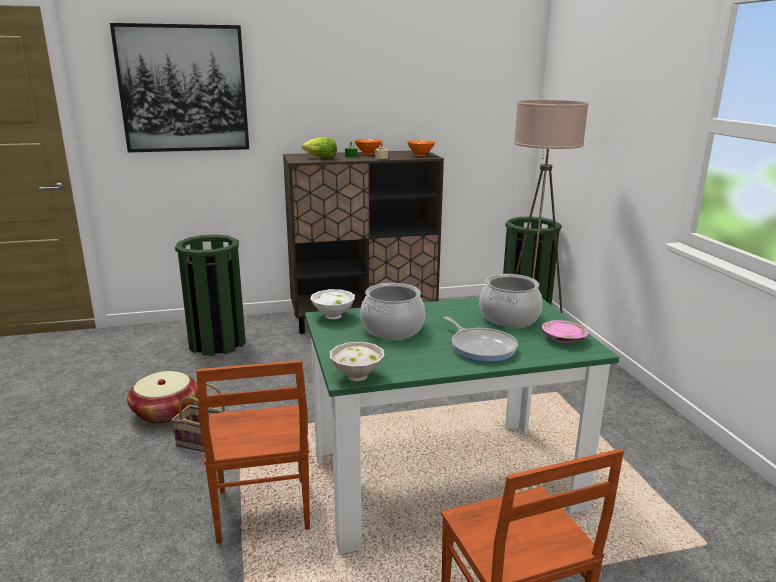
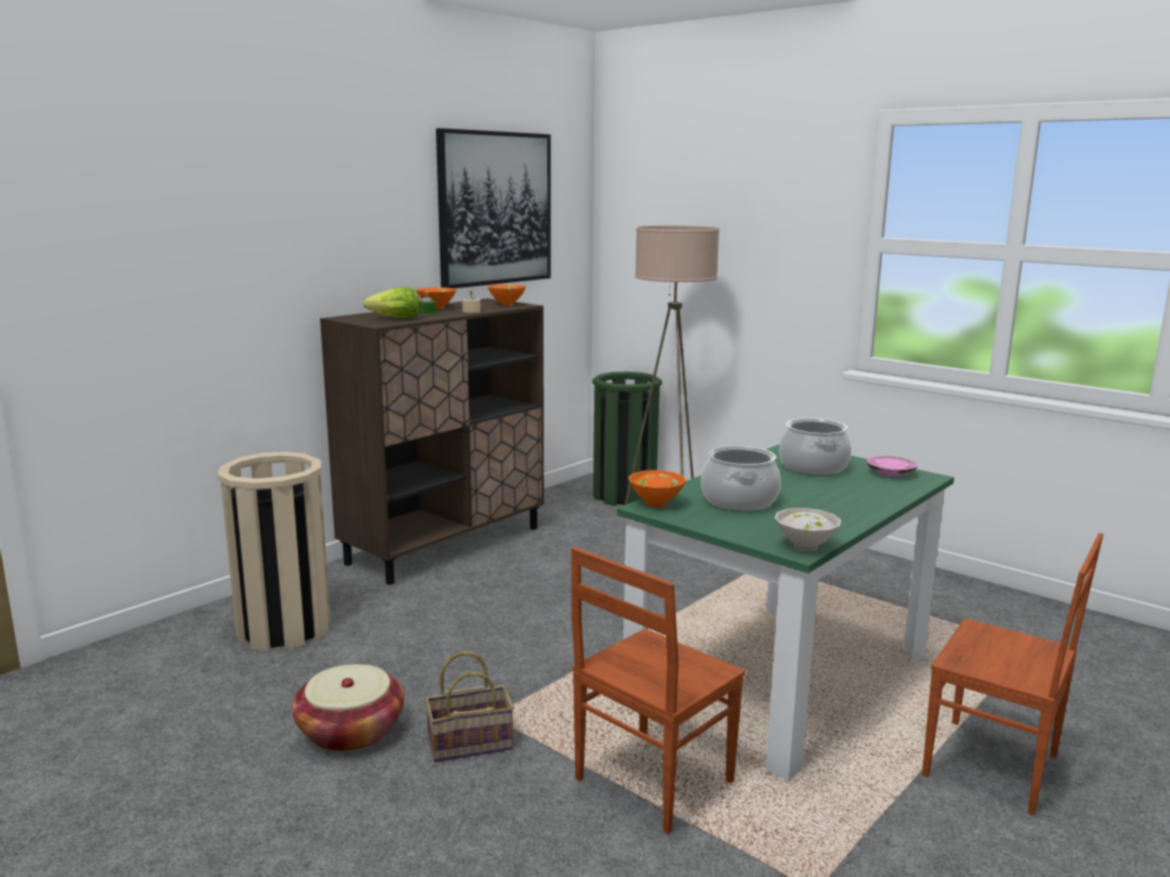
camera: 35 degrees left, 5 degrees down
(183, 89) = (172, 225): picture -> picture (495, 208)
(217, 343) = (284, 628): green trash can -> beige trash can
(261, 511) = (650, 781): brown chair -> brown chair turned 90 degrees clockwise
(333, 315) = (655, 503): white bowl -> orange bowl
(481, 347) = (847, 496): frying pan -> none

